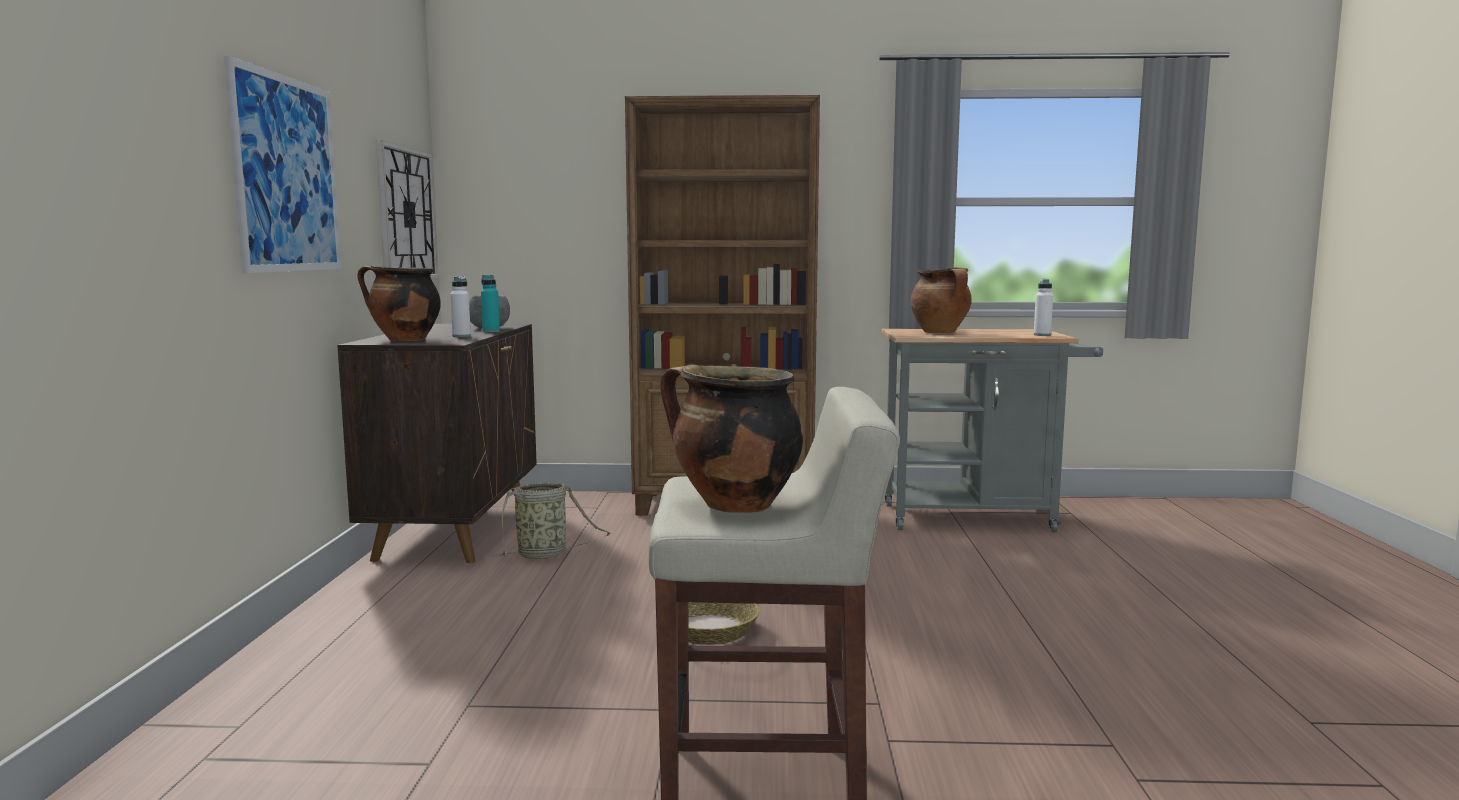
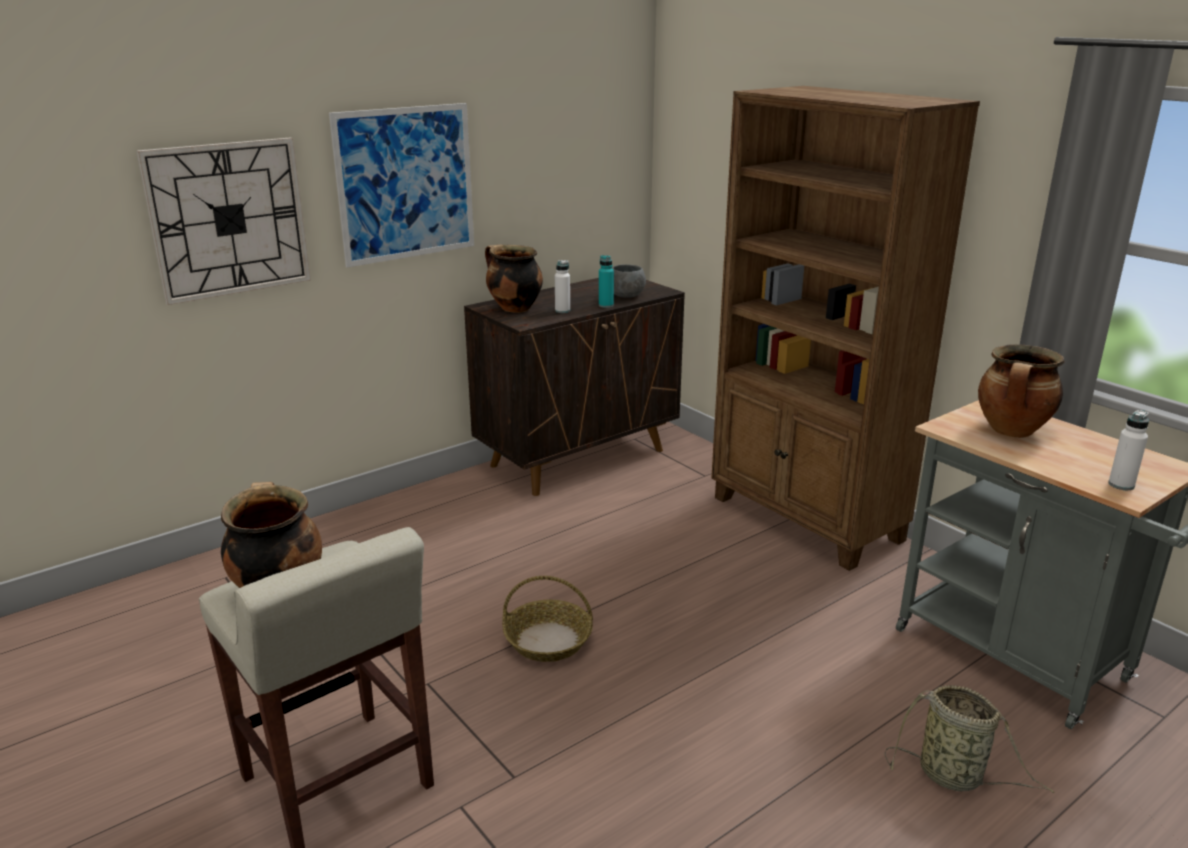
camera: 50 degrees right, 15 degrees up
(406, 214) = (592, 180): wall clock -> wall clock (228, 219)
(545, 555) = (585, 510): basket -> basket (954, 777)

